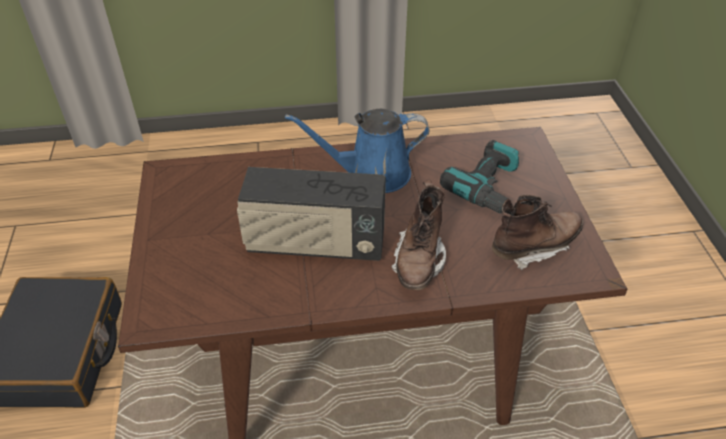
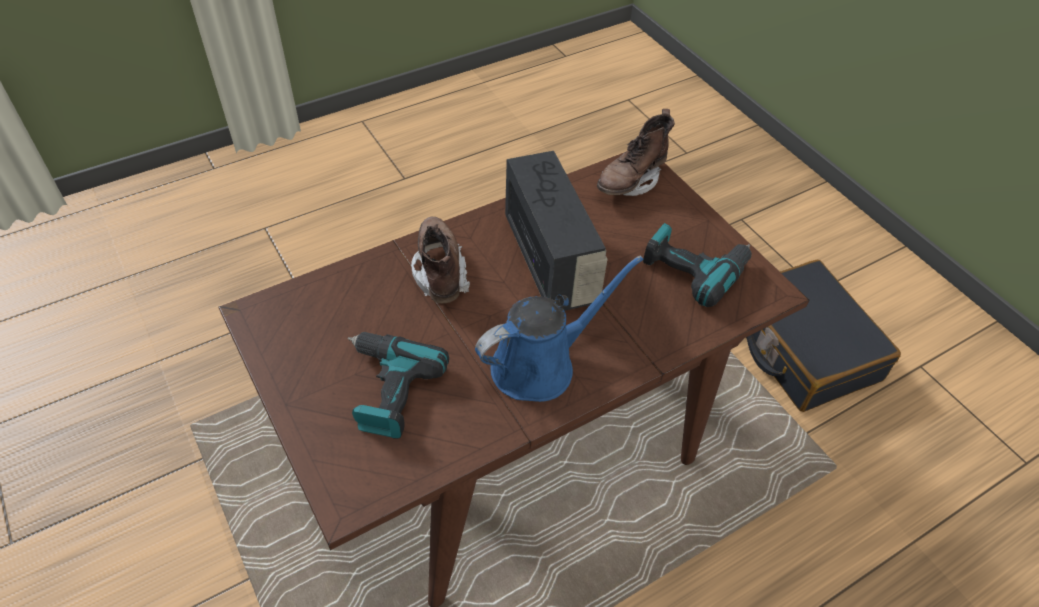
camera: 155 degrees right, 5 degrees up
(203, 204) = (694, 268): none -> power drill
(315, 244) = (550, 260): radio -> radio turned 90 degrees clockwise
(534, 247) = (320, 323): brown boot -> brown boot (630, 181)

